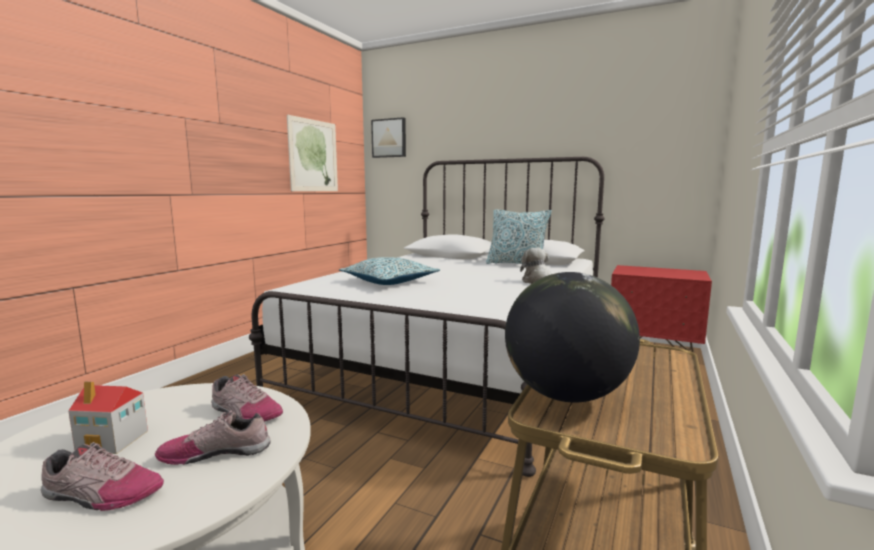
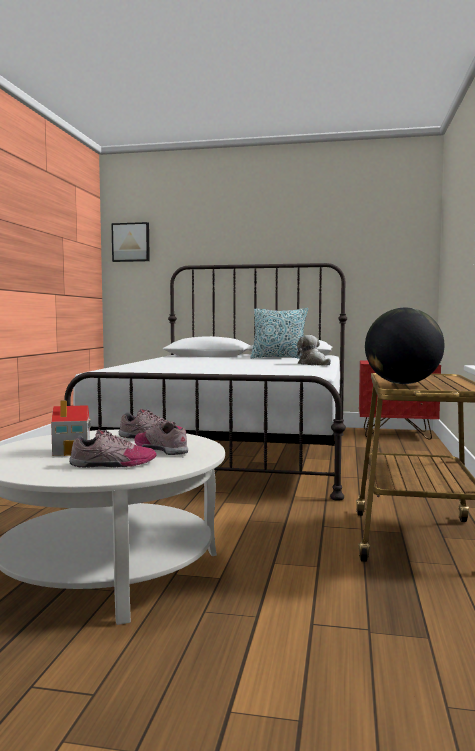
camera: 15 degrees left, 5 degrees down
(216, 452) = (162, 449): shoe -> shoe turned 75 degrees clockwise
(313, 156) = (64, 256): picture -> none
(389, 282) = (185, 367): pillow -> none

